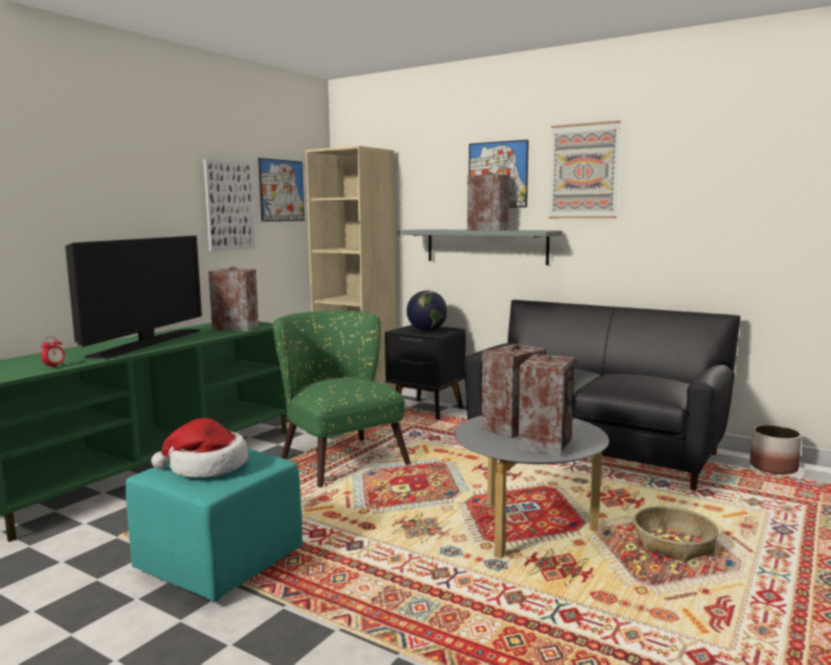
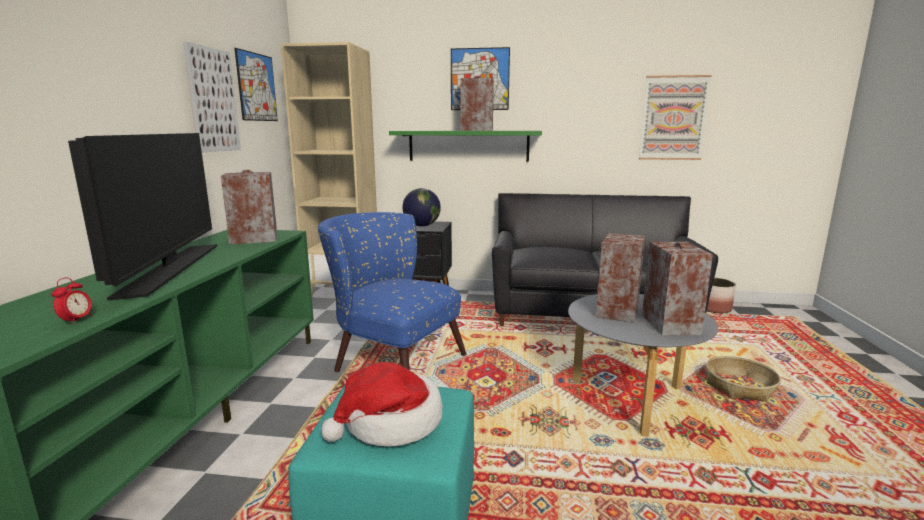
camera: 25 degrees left, 5 degrees up
(338, 457) = (390, 360): green armchair -> blue armchair
(486, 246) = (468, 146): grey shelf -> green shelf
(584, 171) = (561, 78): picture -> picture (673, 118)

